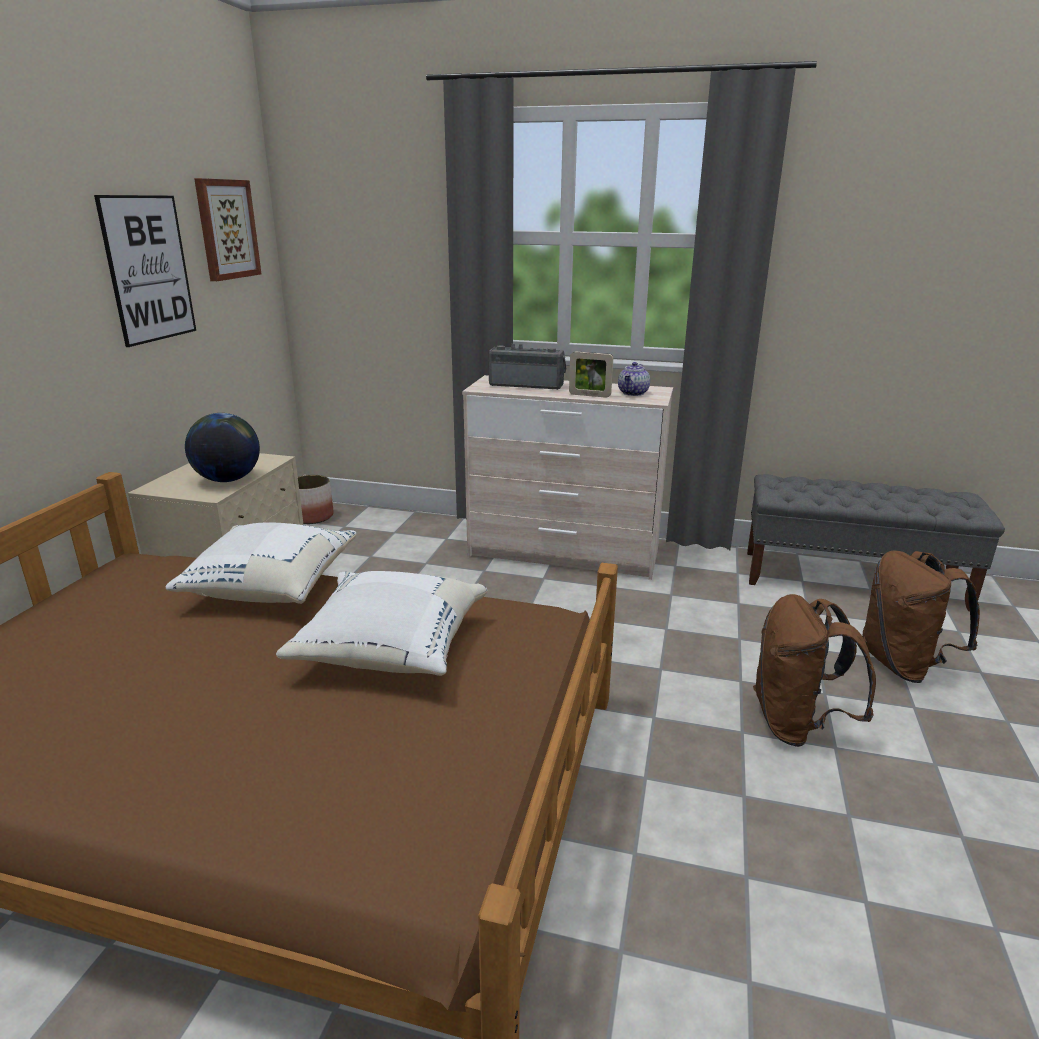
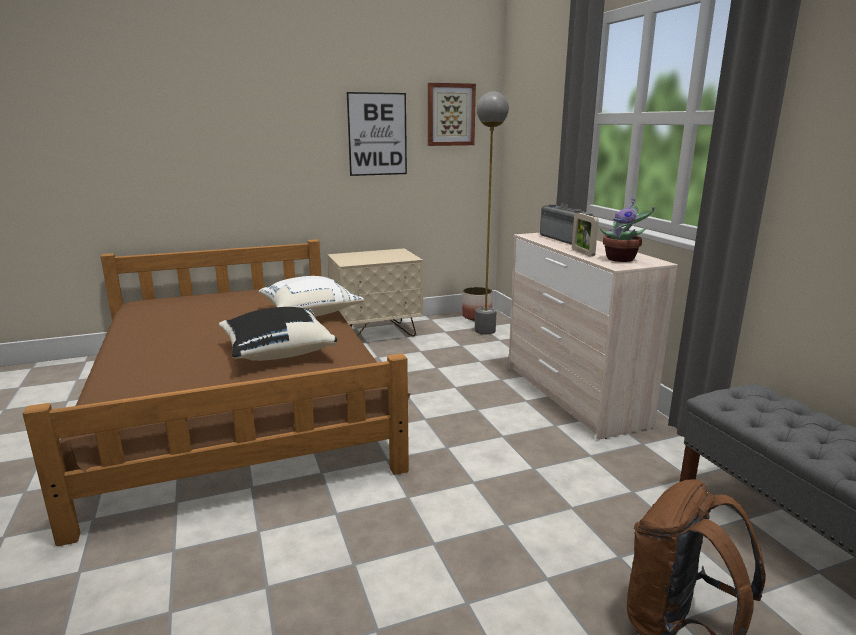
camera: 55 degrees right, 5 degrees down
(228, 479) = (369, 260): globe -> none
(358, 529) = (485, 331): none -> grey floor lamp
(389, 649) = (277, 352): white pillow -> black pillow
(633, 393) = (622, 259): teapot -> potted plant
(797, 725) = (476, 571): brown backpack -> none

